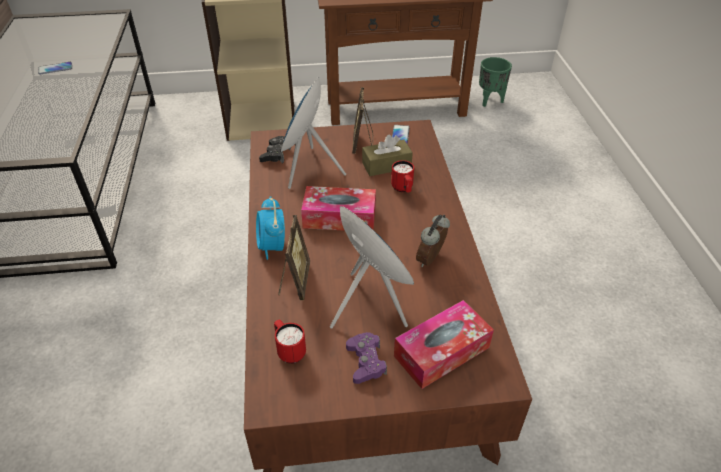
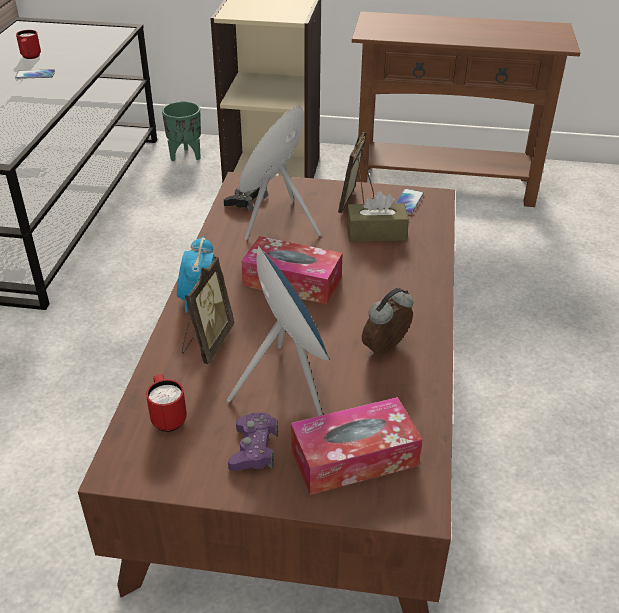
camera: 15 degrees right, 5 degrees down
(403, 189) = (385, 263): red mug -> red mug (30, 57)
(490, 100) = (573, 193): green planter -> green planter (186, 155)

